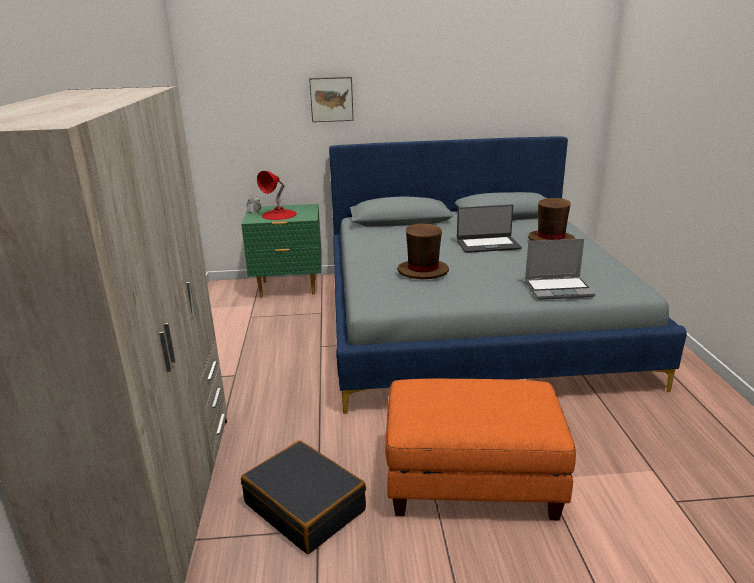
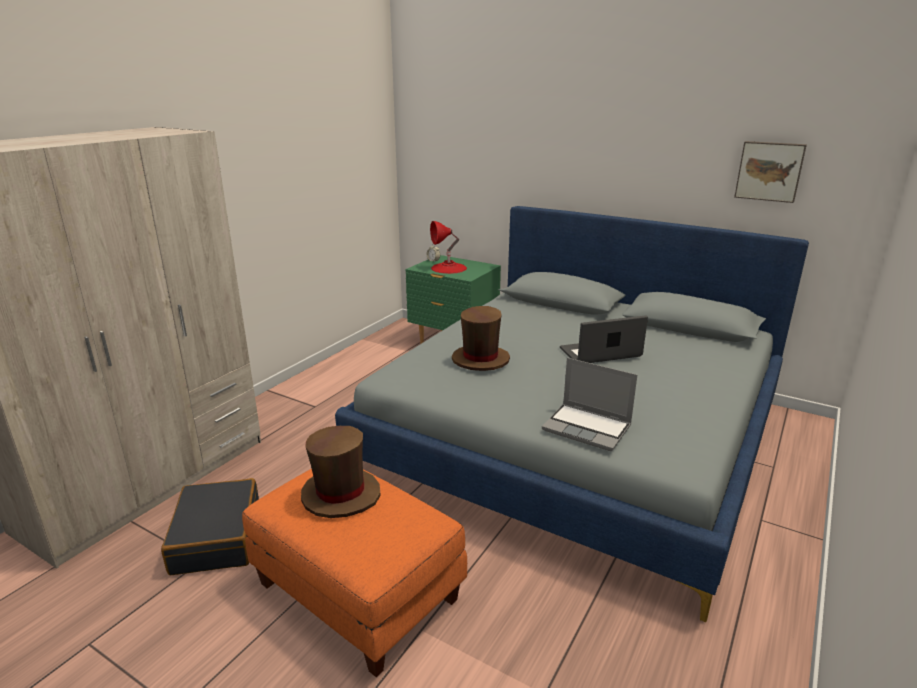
camera: 35 degrees right, 0 degrees up
(331, 99) = (525, 156): picture -> picture (769, 171)
(488, 244) = (600, 353): laptop -> laptop turned 135 degrees clockwise
(551, 239) = (688, 369): brown hat -> brown hat (340, 495)

